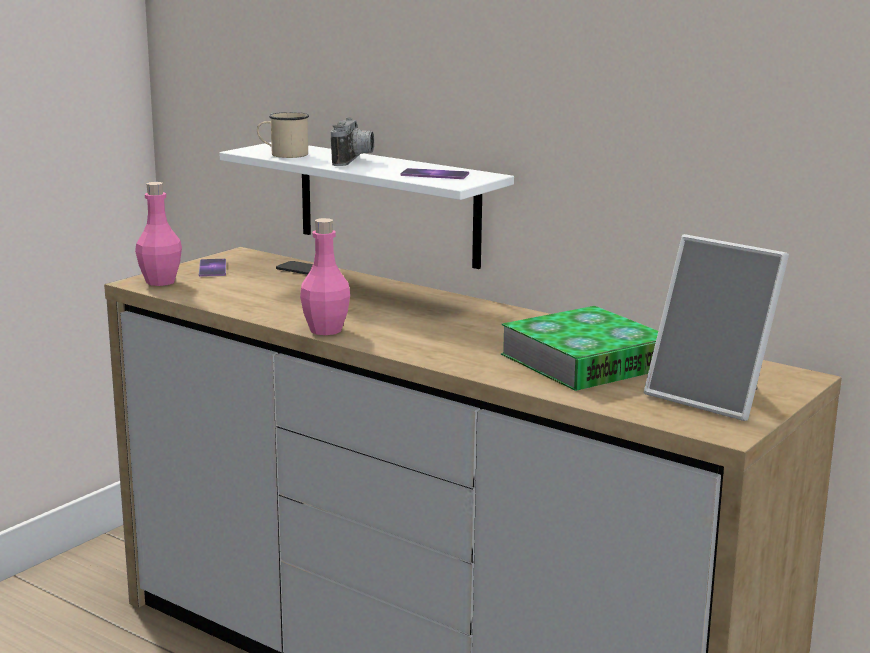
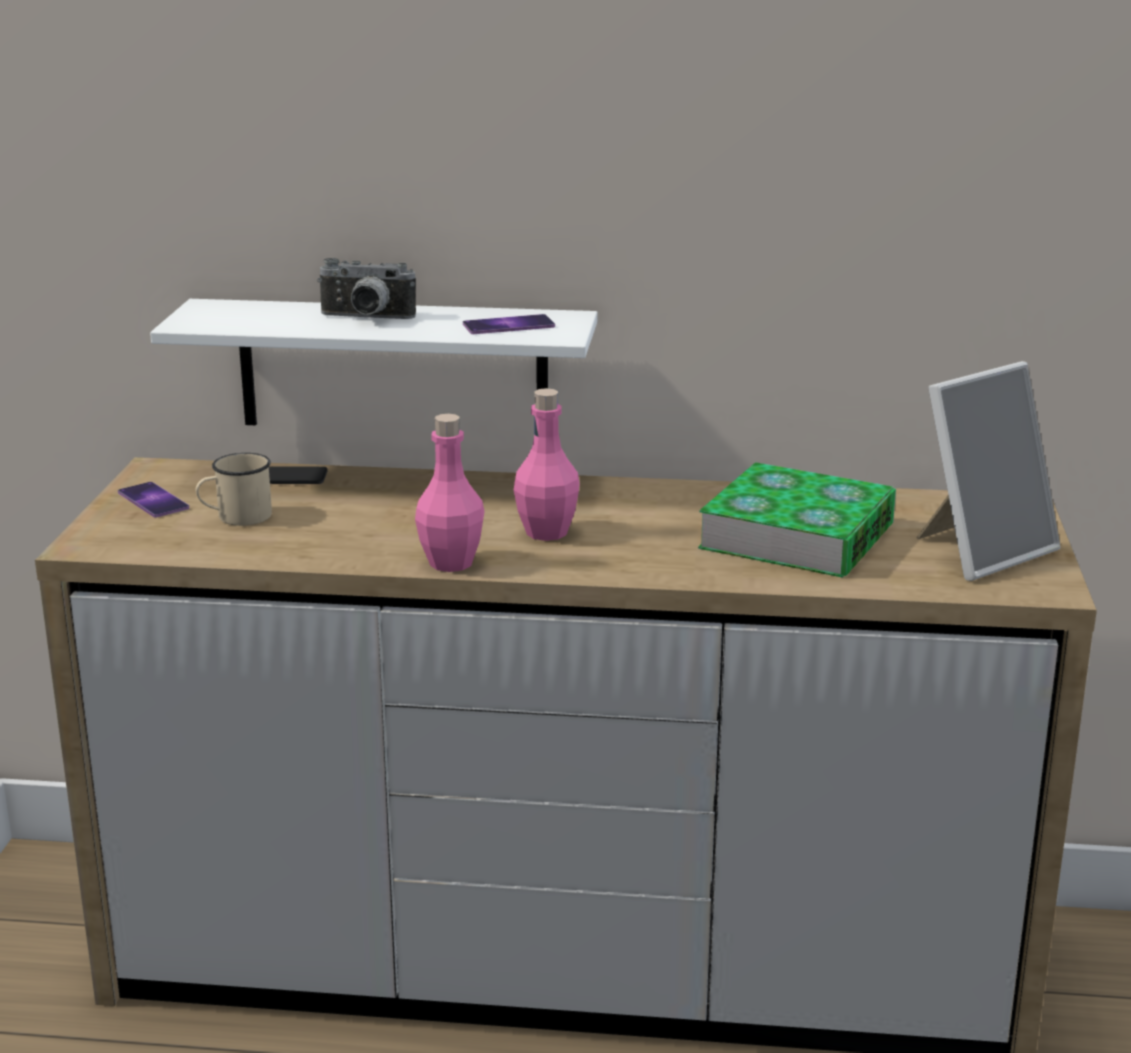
camera: 30 degrees left, 5 degrees up
(160, 282) = (114, 538): pink bottle -> pink bottle (546, 532)
(283, 154) = (252, 322): beige mug -> beige mug (236, 517)
(354, 161) = (366, 319): camera -> camera turned 120 degrees clockwise
(713, 398) = (980, 551): picture frame -> picture frame turned 45 degrees counterclockwise

